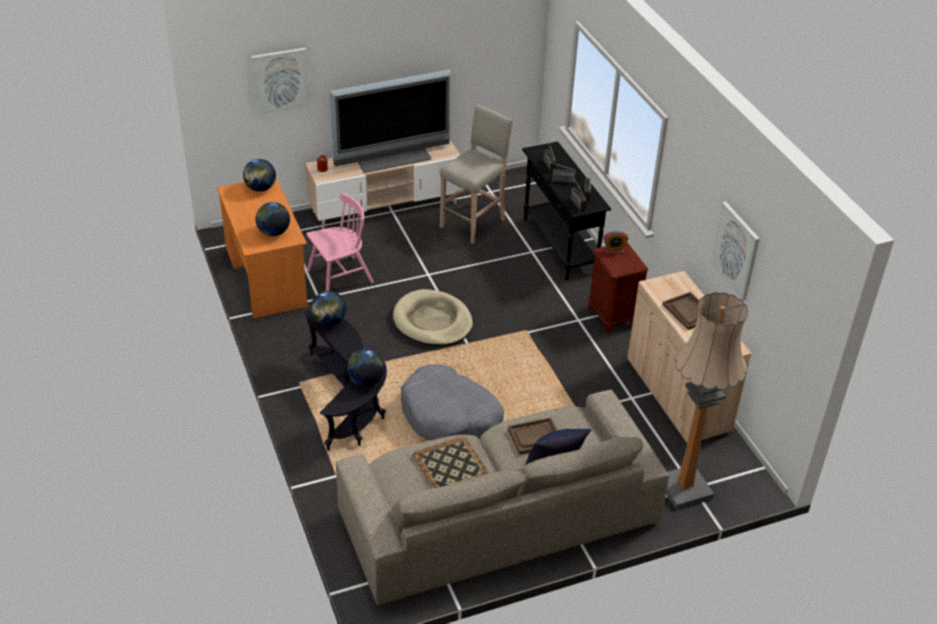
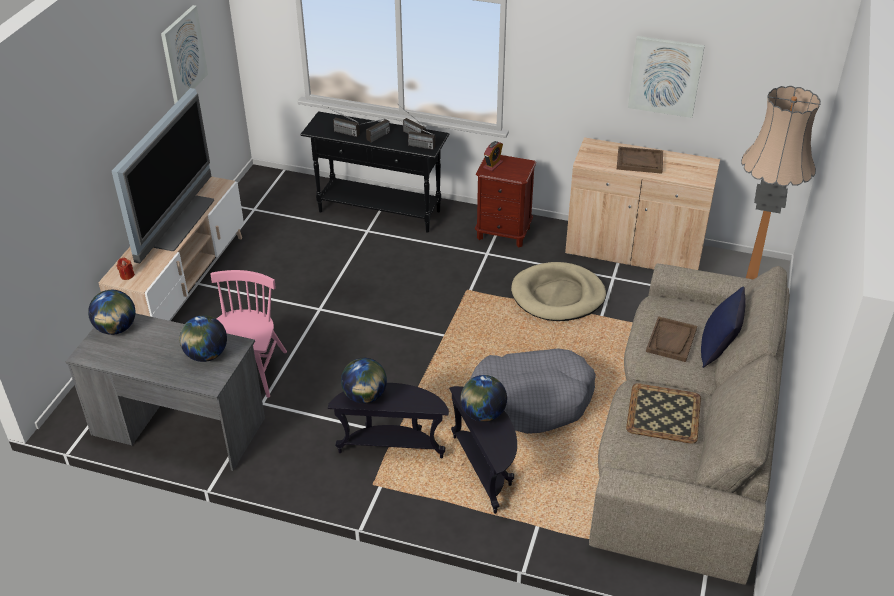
camera: 50 degrees left, 0 degrees up
(266, 277) = (178, 426): orange desk -> grey desk
(280, 80) = (51, 189): picture -> picture (183, 54)
(432, 322) = (389, 341): beige dog bed -> beige dog bed (558, 295)
(474, 222) = (283, 242): beige stool -> none

